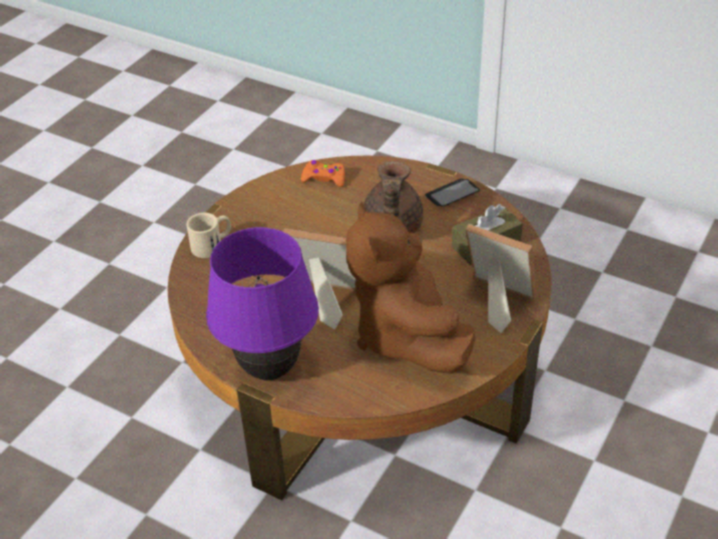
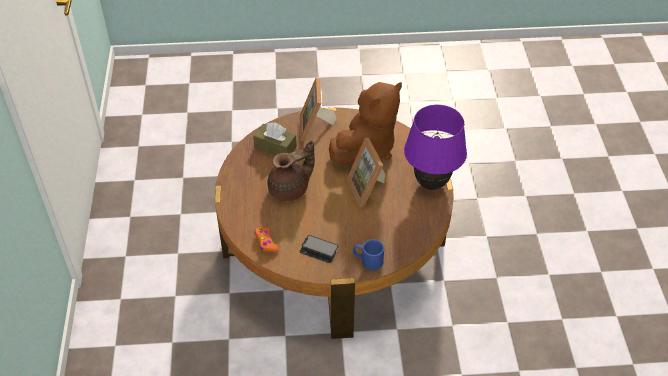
camera: 125 degrees left, 5 degrees up
(212, 245) = (367, 260): beige mug -> blue mug
(452, 194) = (239, 178): phone -> phone (319, 250)

